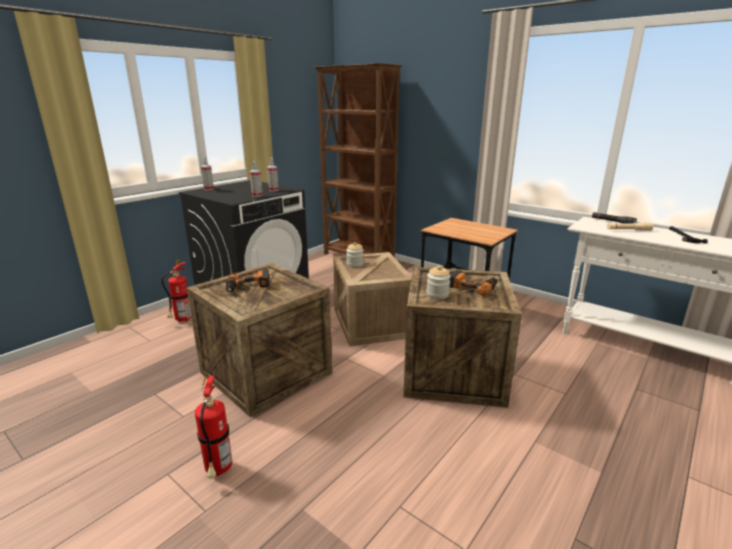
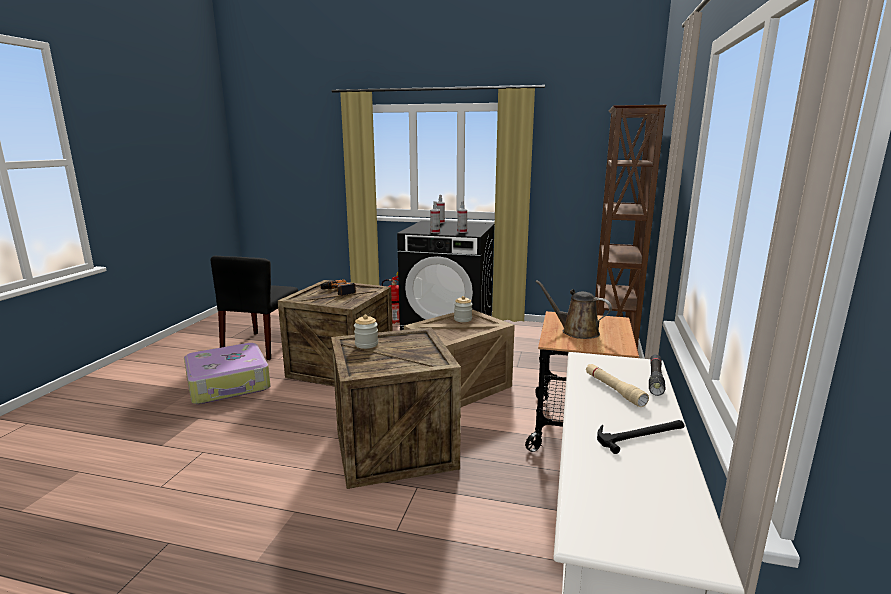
camera: 65 degrees right, 5 degrees down
(112, 428) = (261, 346): none -> black chair
(218, 471) = (229, 384): fire extinguisher -> suitcase
(469, 231) = (576, 332): none -> brown watering can
(472, 286) = (399, 355): power drill -> none

